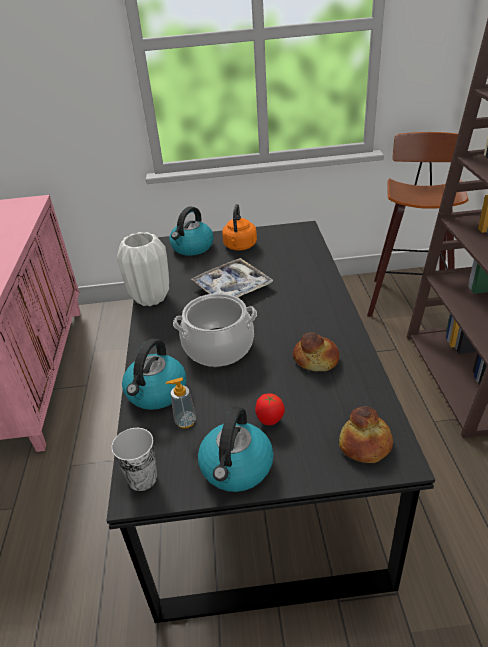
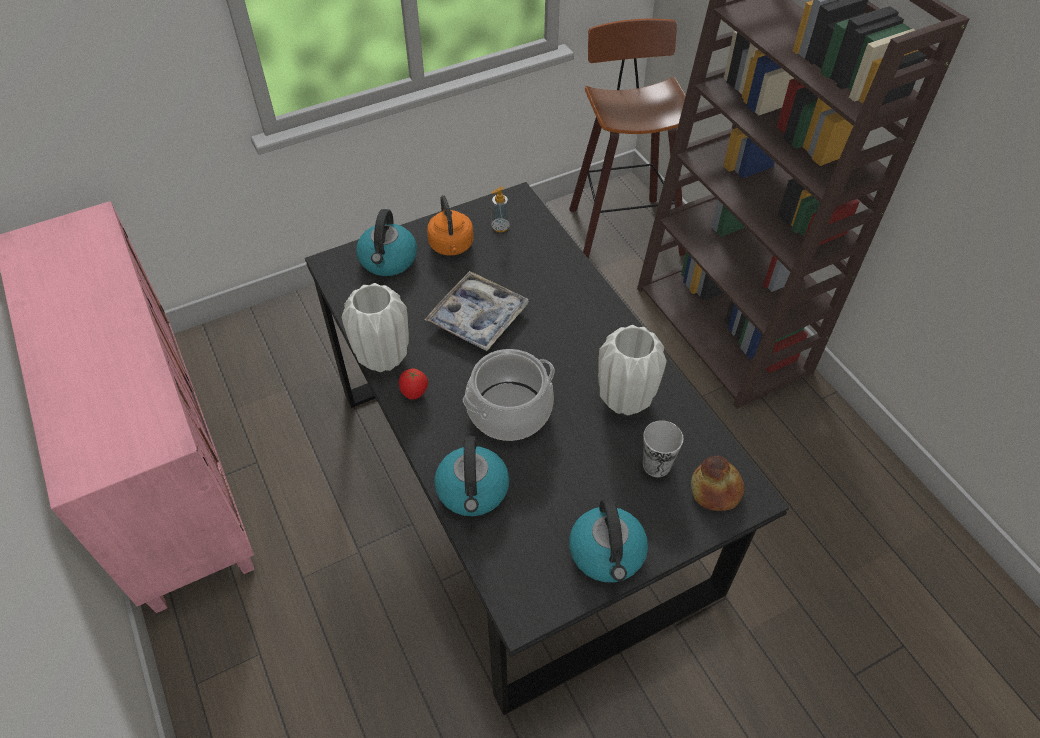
camera: 25 degrees left, 15 degrees up
(142, 478) = (520, 596): cup -> cup (656, 465)
(185, 421) = (526, 517): soap dispenser -> soap dispenser (500, 227)
(270, 421) = (613, 490): tomato -> tomato (414, 394)
(316, 359) = (624, 399): bread -> white vase

